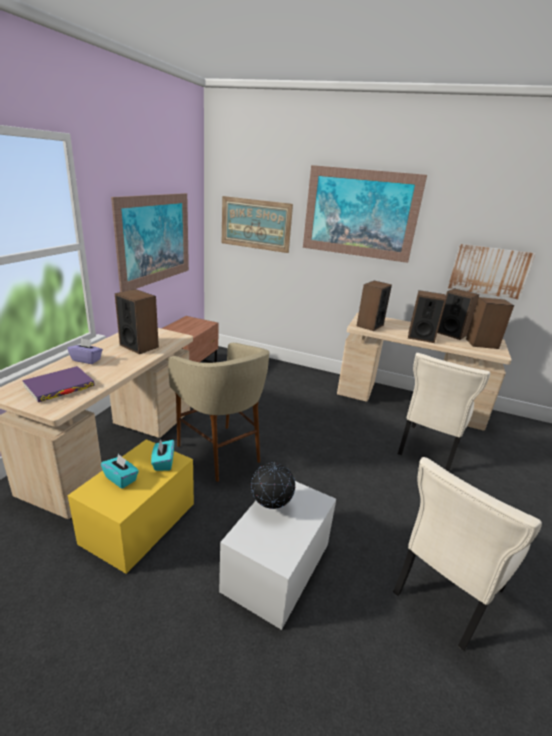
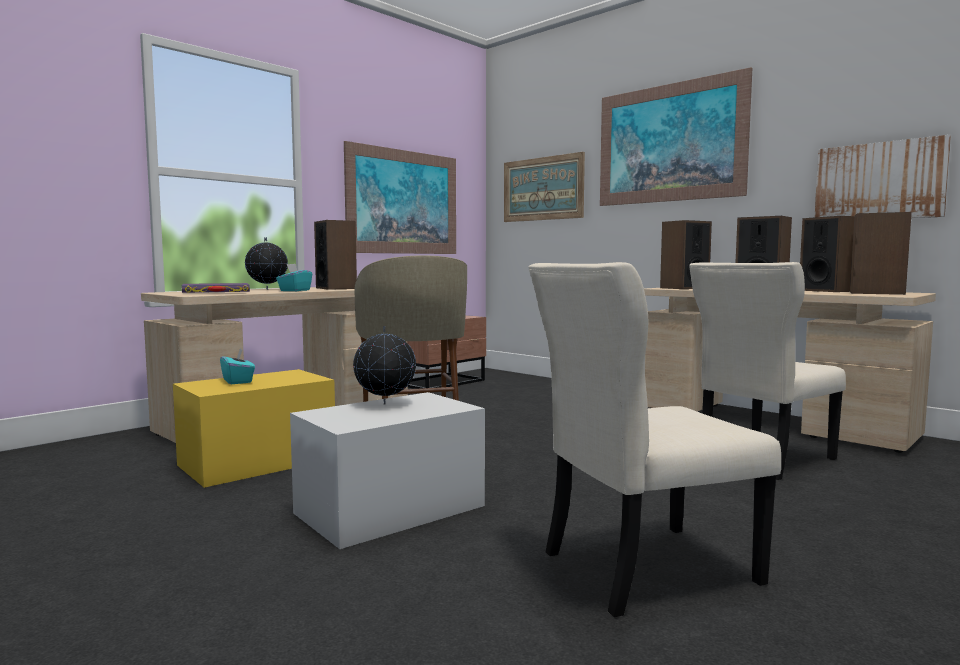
camera: 25 degrees right, 20 degrees down
(87, 360) = (267, 289): purple tissue box -> globe
(163, 462) = (297, 378): turquoise tissue box -> turquoise tissue box (294, 290)

